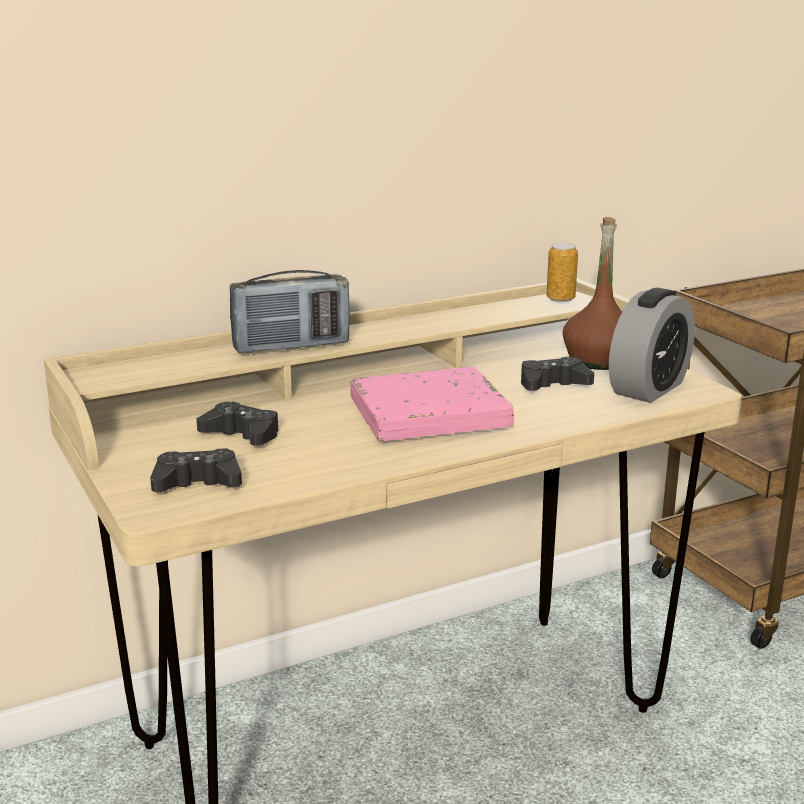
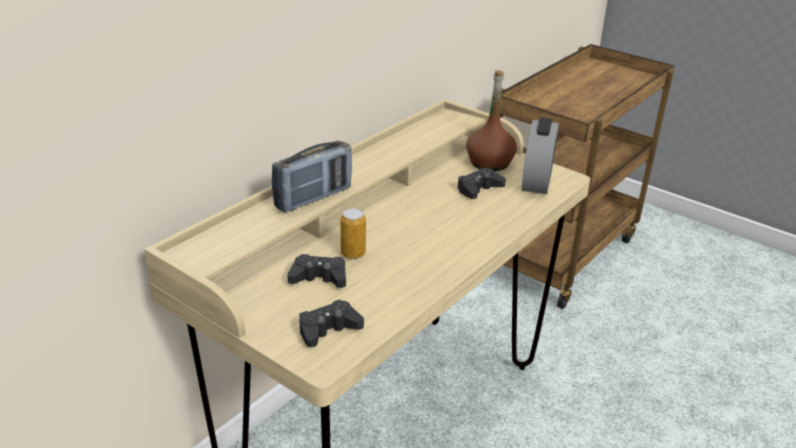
camera: 25 degrees left, 10 degrees up
(429, 414) = (426, 232): pink book -> none
(560, 299) = (448, 120): can -> can (353, 253)

